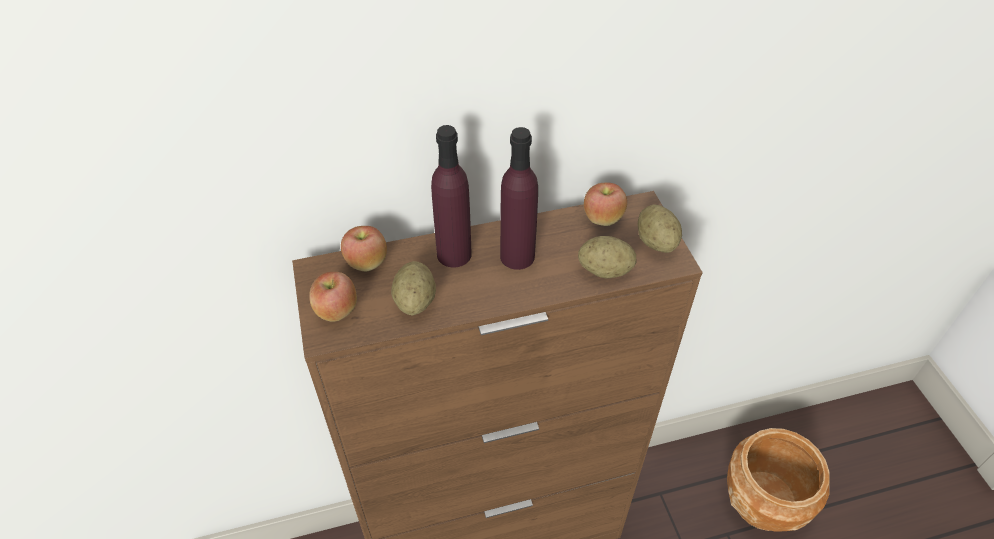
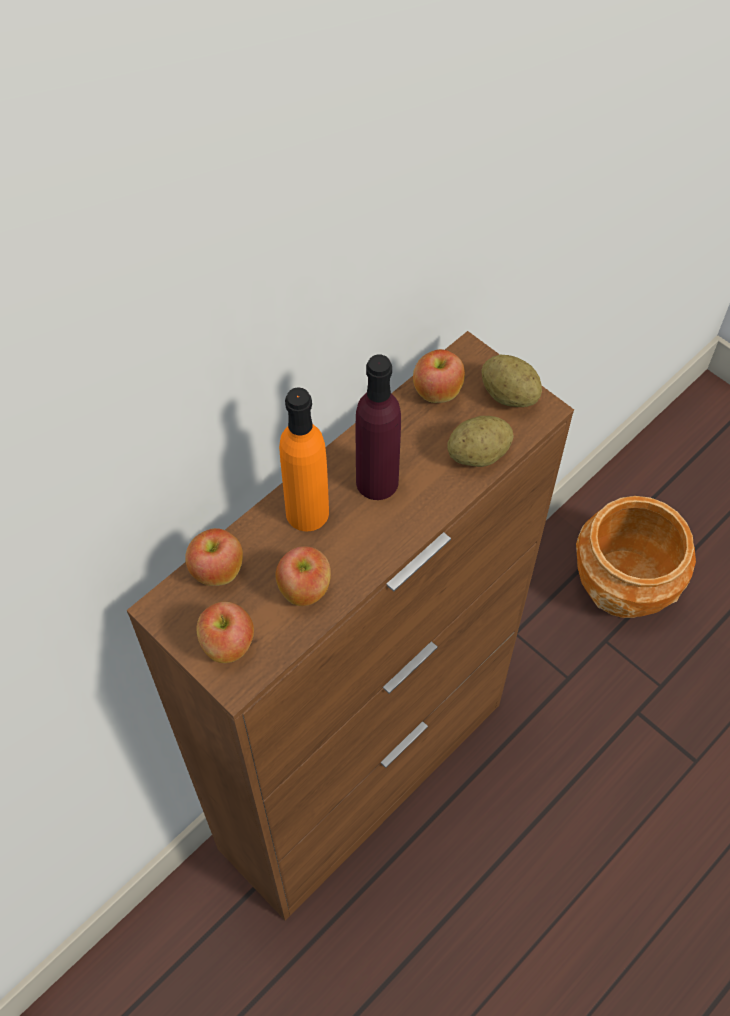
camera: 30 degrees left, 10 degrees up
(415, 301) = (305, 590): potato -> apple
(454, 254) = (307, 512): purple bottle -> orange bottle

